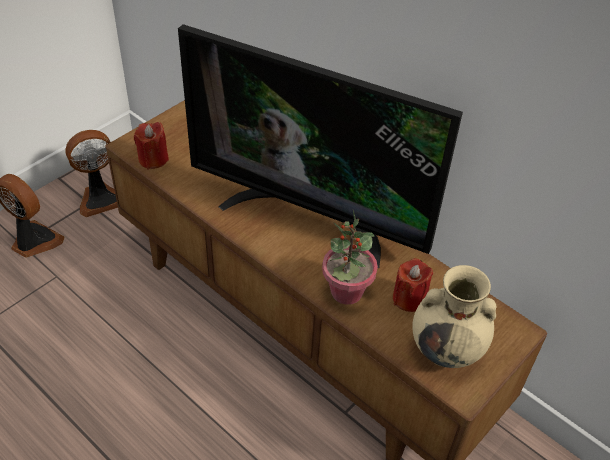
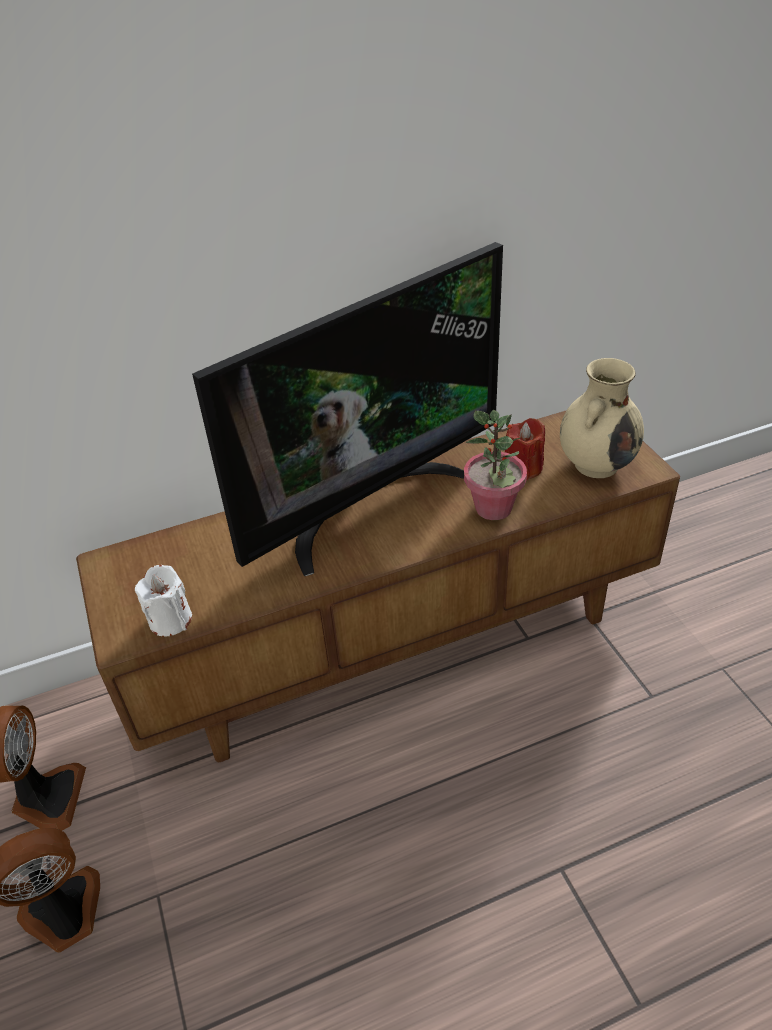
camera: 60 degrees left, 5 degrees down
(153, 159) = (170, 620): red candle -> white candle

